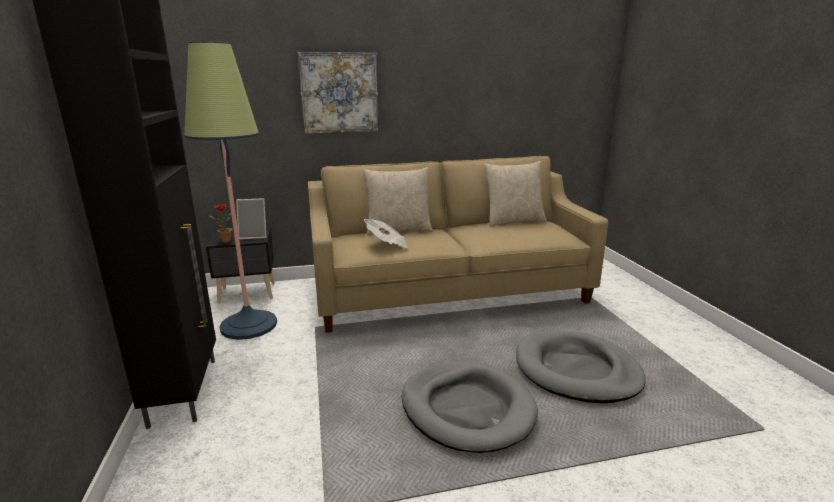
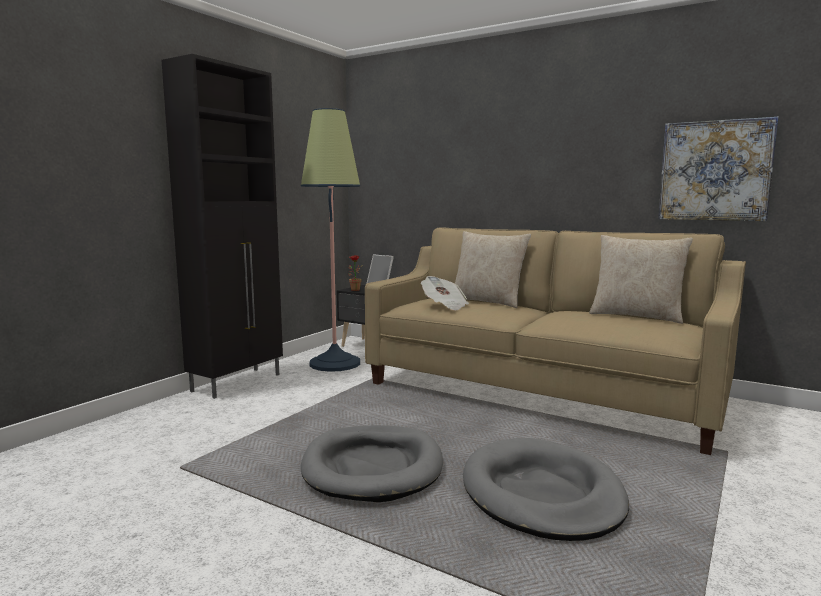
camera: 45 degrees right, 10 degrees down
(339, 93) = (476, 157): picture -> picture (715, 171)

